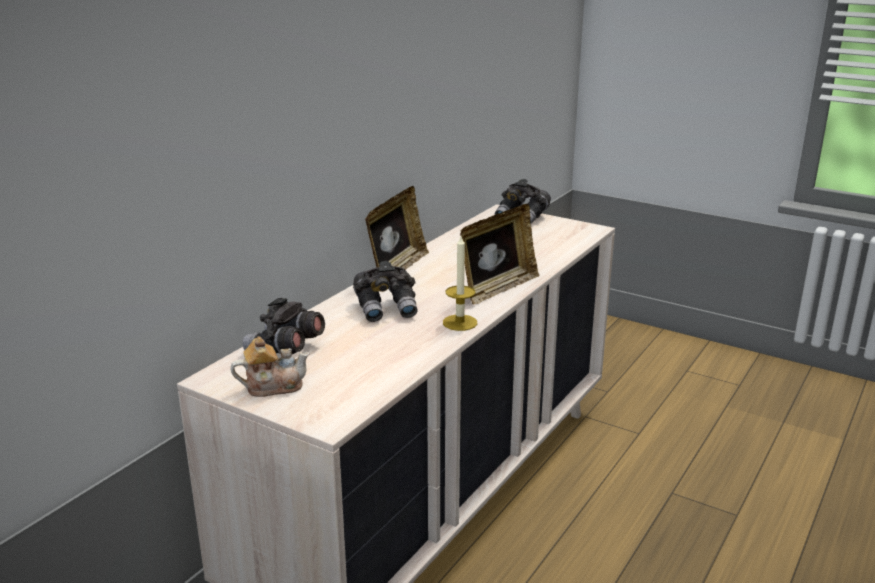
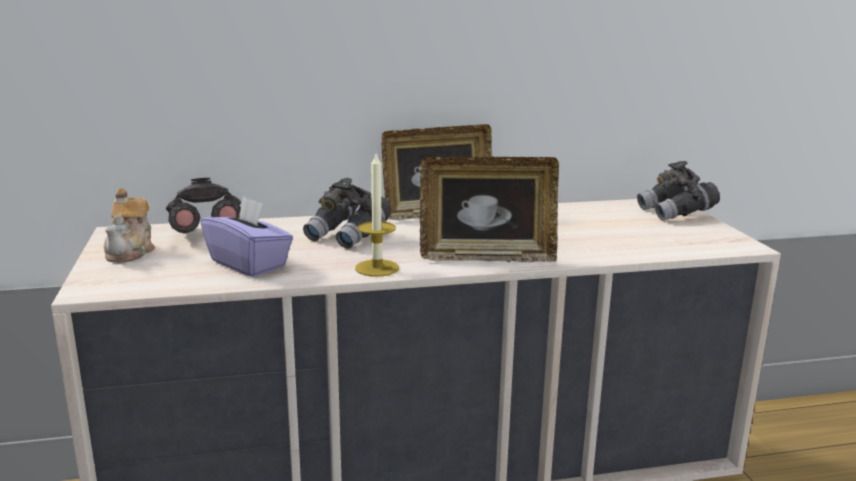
camera: 45 degrees right, 5 degrees down
(273, 386) = (131, 252): teapot -> teapot turned 60 degrees clockwise
(380, 356) = (249, 264): none -> purple tissue box

